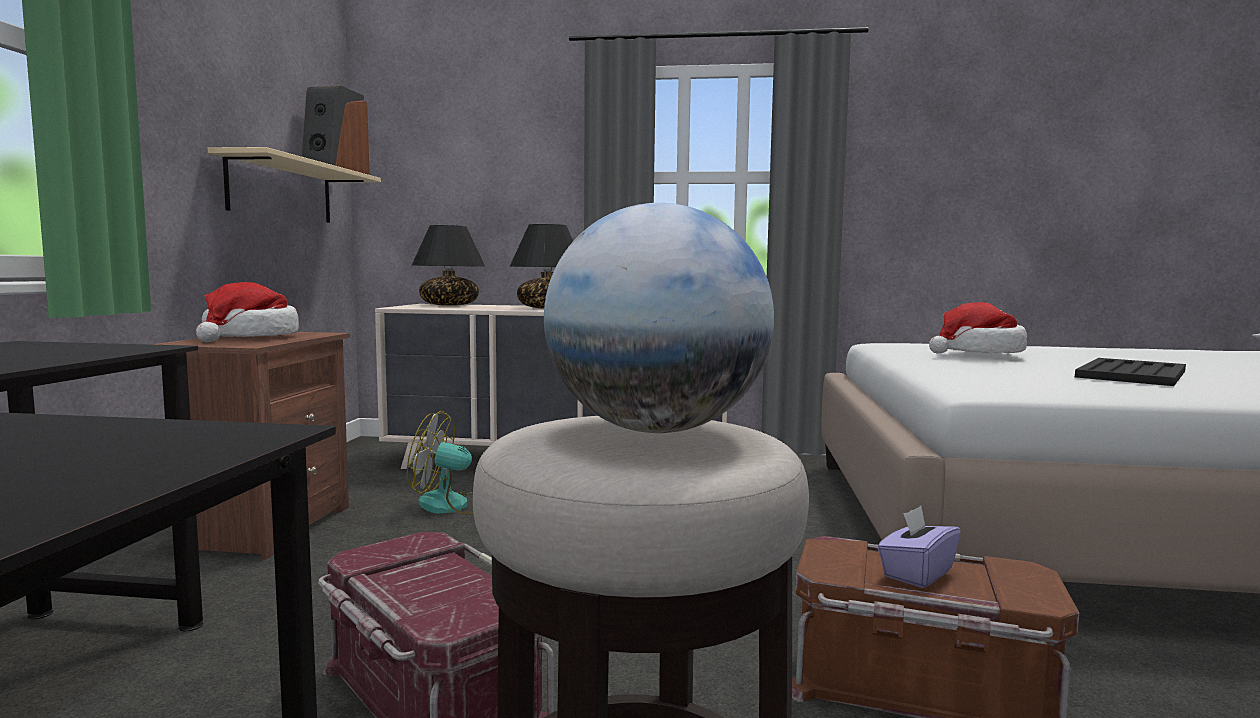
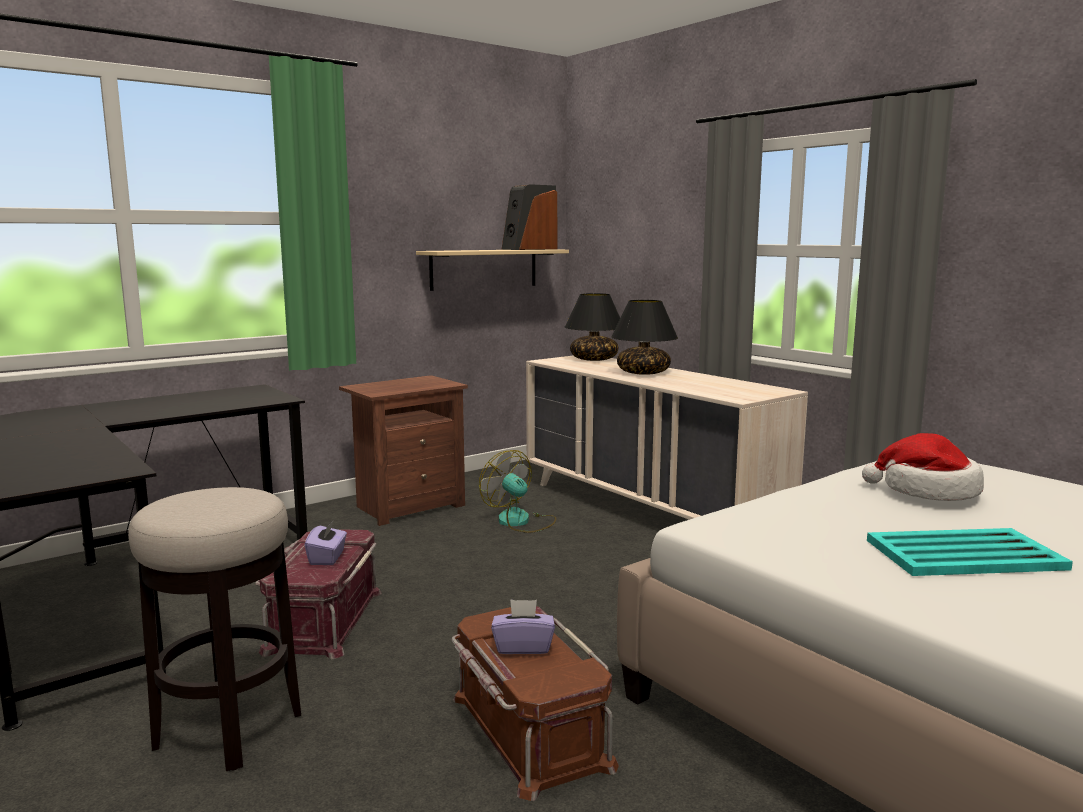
camera: 45 degrees right, 5 degrees up
(249, 337) = (401, 384): hat -> none
(448, 580) = (327, 558): none -> purple tissue box
(656, 430) = (213, 502): globe -> none
(1132, 374) = (966, 554): black tray -> turquoise tray

